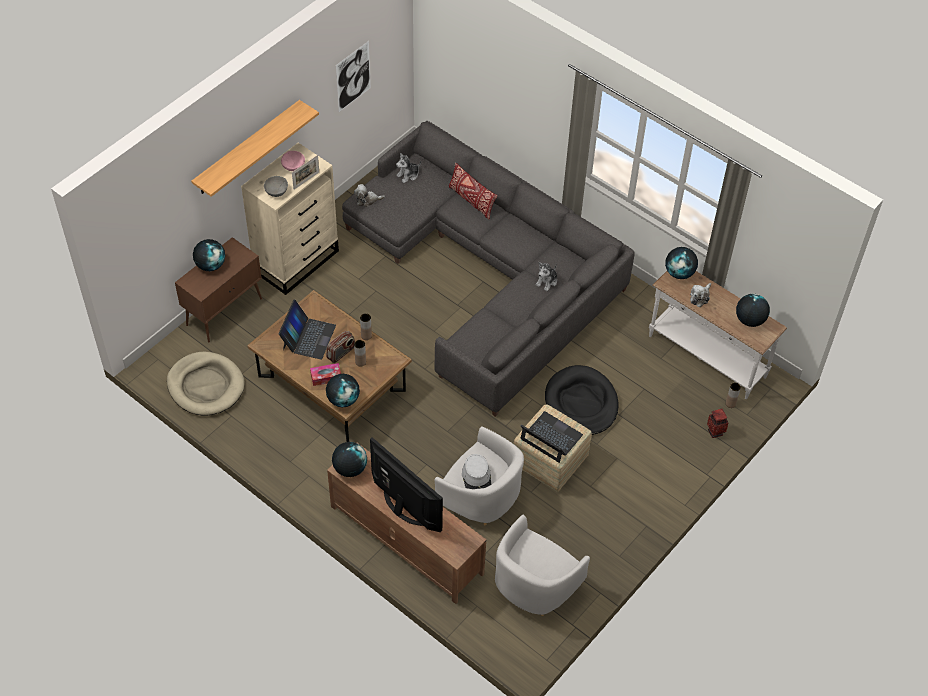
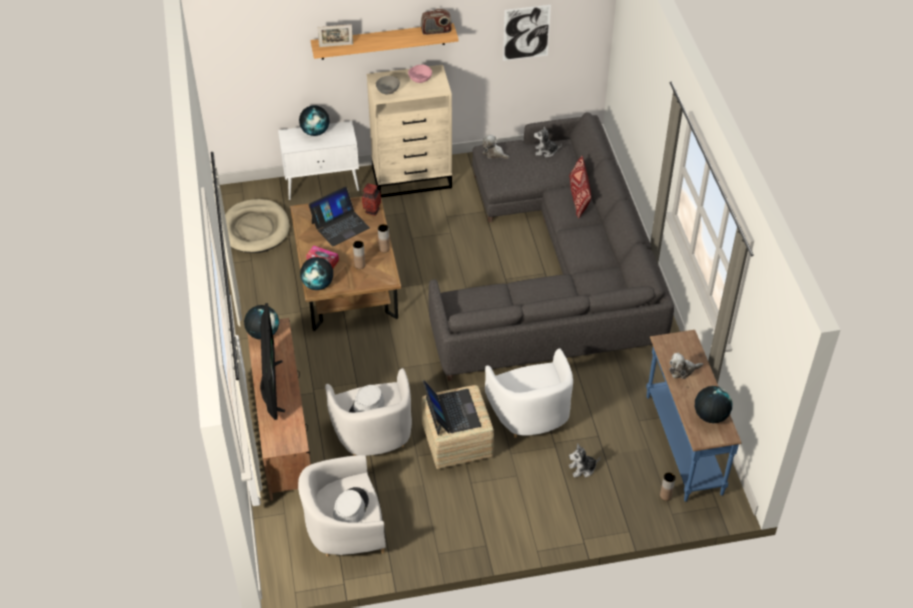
camera: 40 degrees right, 5 degrees down
(225, 311) = (322, 185): brown cabinet -> white cabinet
(306, 180) = (419, 94): picture frame -> picture frame (336, 45)
(341, 353) = (352, 250): radio -> radio (436, 31)
(545, 563) = (350, 508): none -> grey hat
(547, 281) = (578, 292): plush toy -> plush toy (582, 468)
(581, 403) = (531, 414): black dog bed -> white armchair
(679, 273) = (684, 340): globe -> none
(706, 357) = (682, 444): white console table -> blue console table
(715, 432) = (626, 510): vase -> vase (372, 211)

